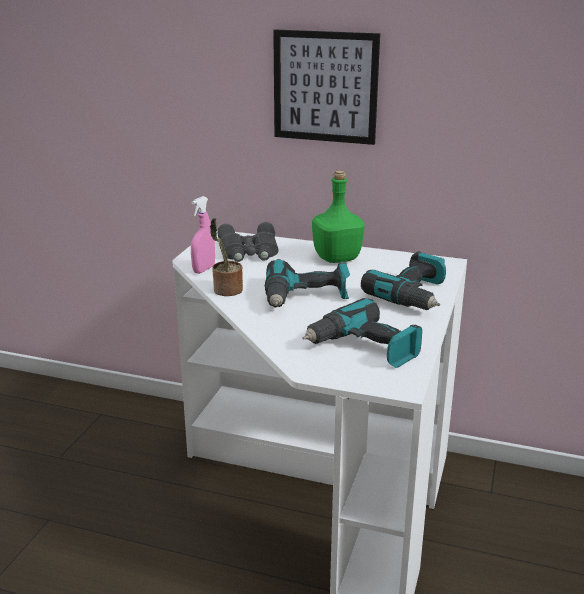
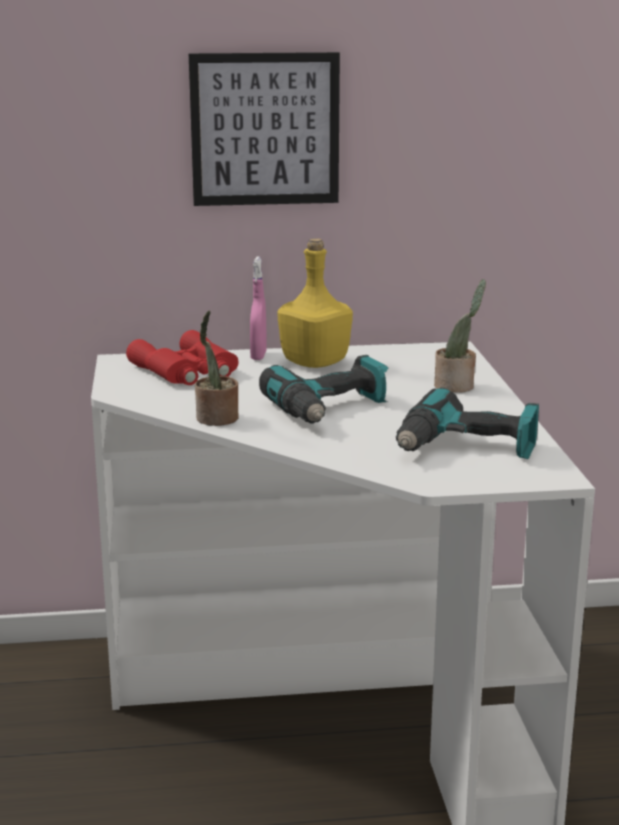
camera: 25 degrees left, 5 degrees down
(204, 269) = (153, 401): pink spray bottle -> pink spray bottle (258, 356)
(248, 250) = (186, 371): grey binoculars -> red binoculars
(337, 258) = (316, 363): green bottle -> yellow bottle
(414, 295) = (457, 386): power drill -> potted plant

